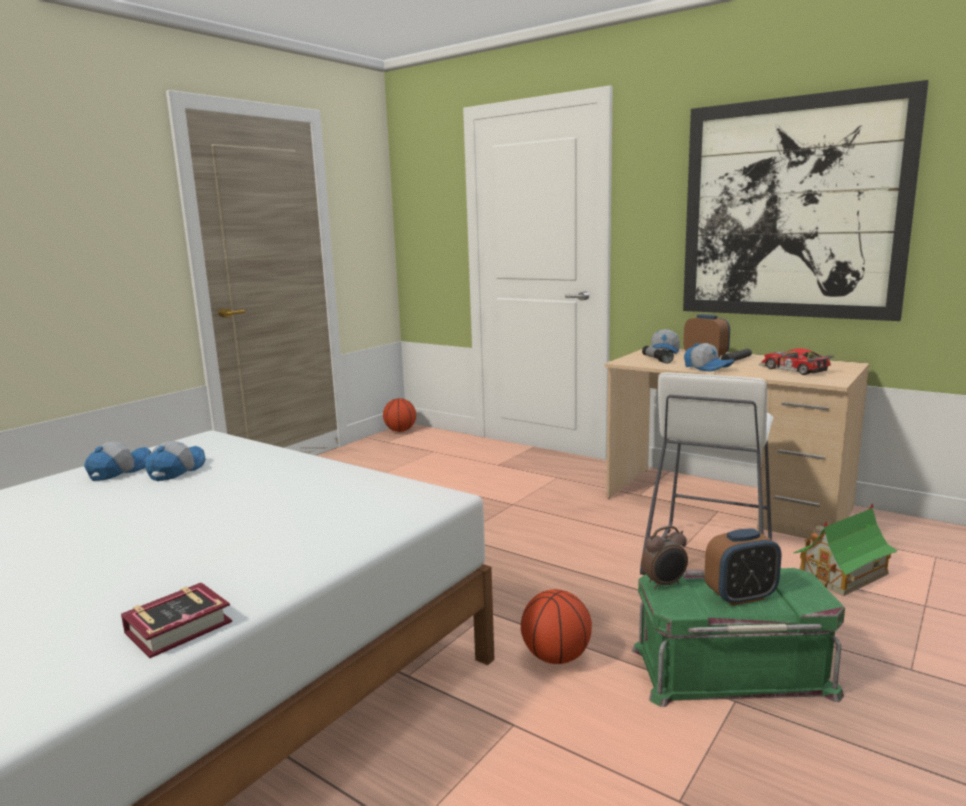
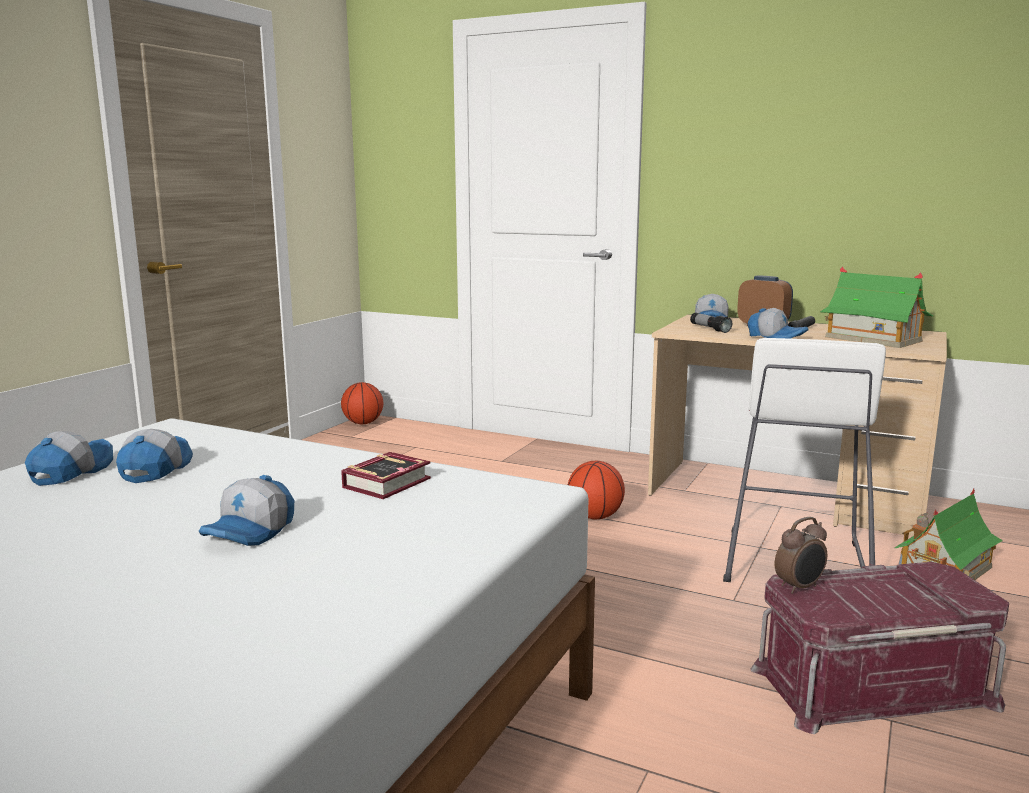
camera: 10 degrees left, 0 degrees up
(183, 627) = (299, 668): book -> book (391, 482)
(212, 522) = (251, 532): none -> cap
(556, 657) = (666, 685): basketball -> basketball (595, 517)
(731, 669) = (871, 684): green storage box -> red storage box
(740, 596) = (889, 597): alarm clock -> none
(792, 209) = (860, 155): picture -> none
(793, 370) = (872, 339): toy car -> toy house

